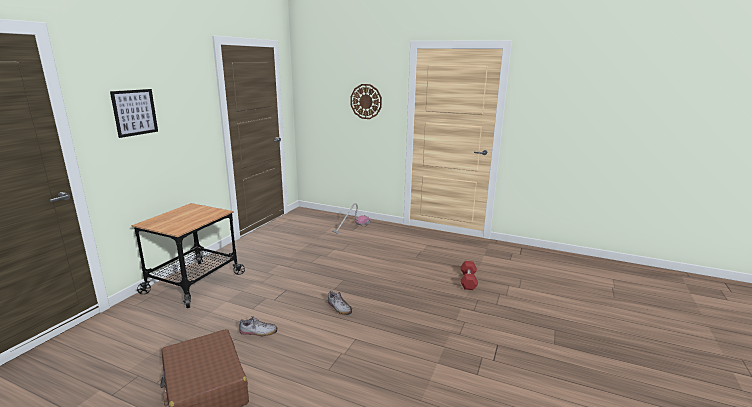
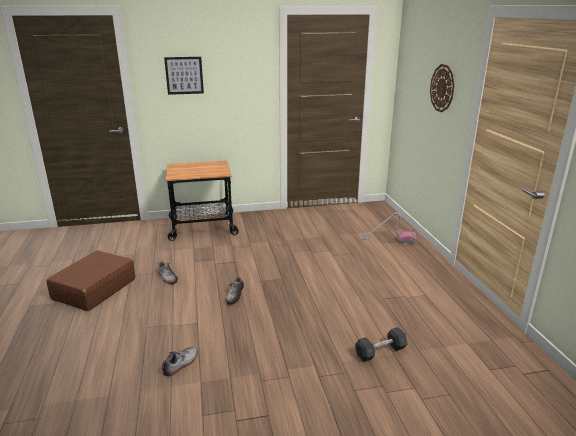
camera: 55 degrees right, 5 degrees up
(405, 365) = (181, 364): none -> shoe
(468, 281) = (380, 351): red dumbbell -> grey dumbbell

